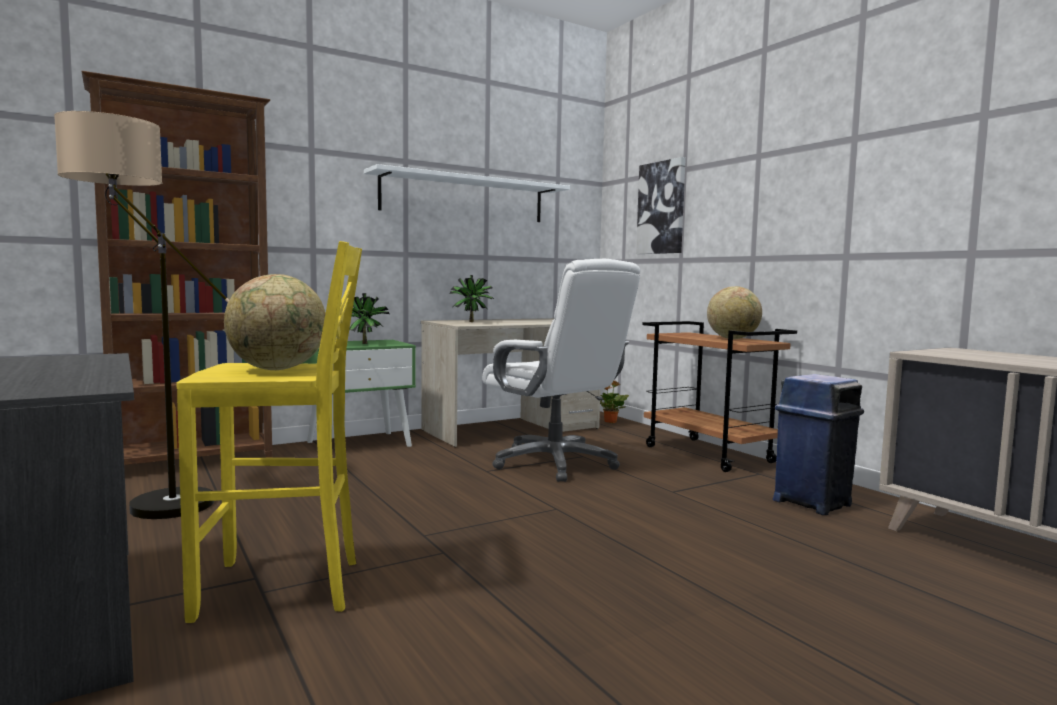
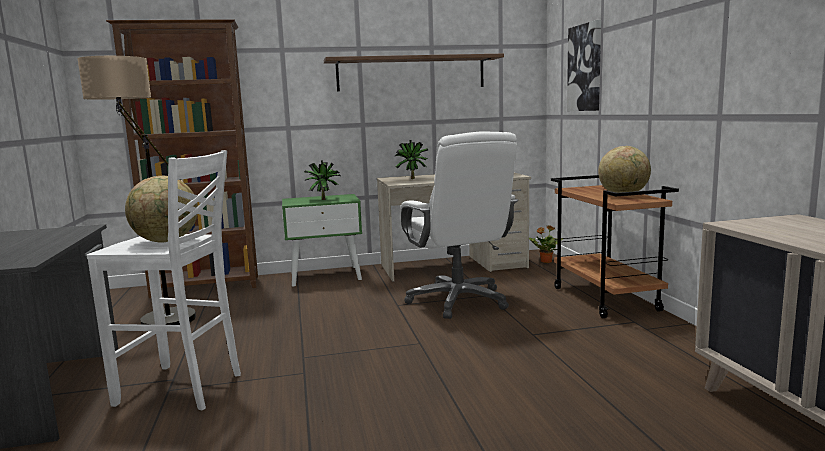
camera: 20 degrees right, 5 degrees up
(284, 588) = (183, 389): yellow stool -> white stool
(464, 198) = (411, 73): white shelf -> brown shelf
(813, 502) = (655, 355): blue trash can -> none

